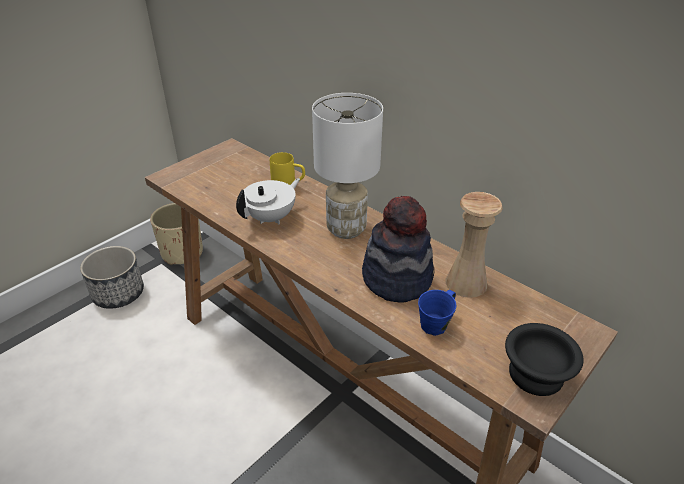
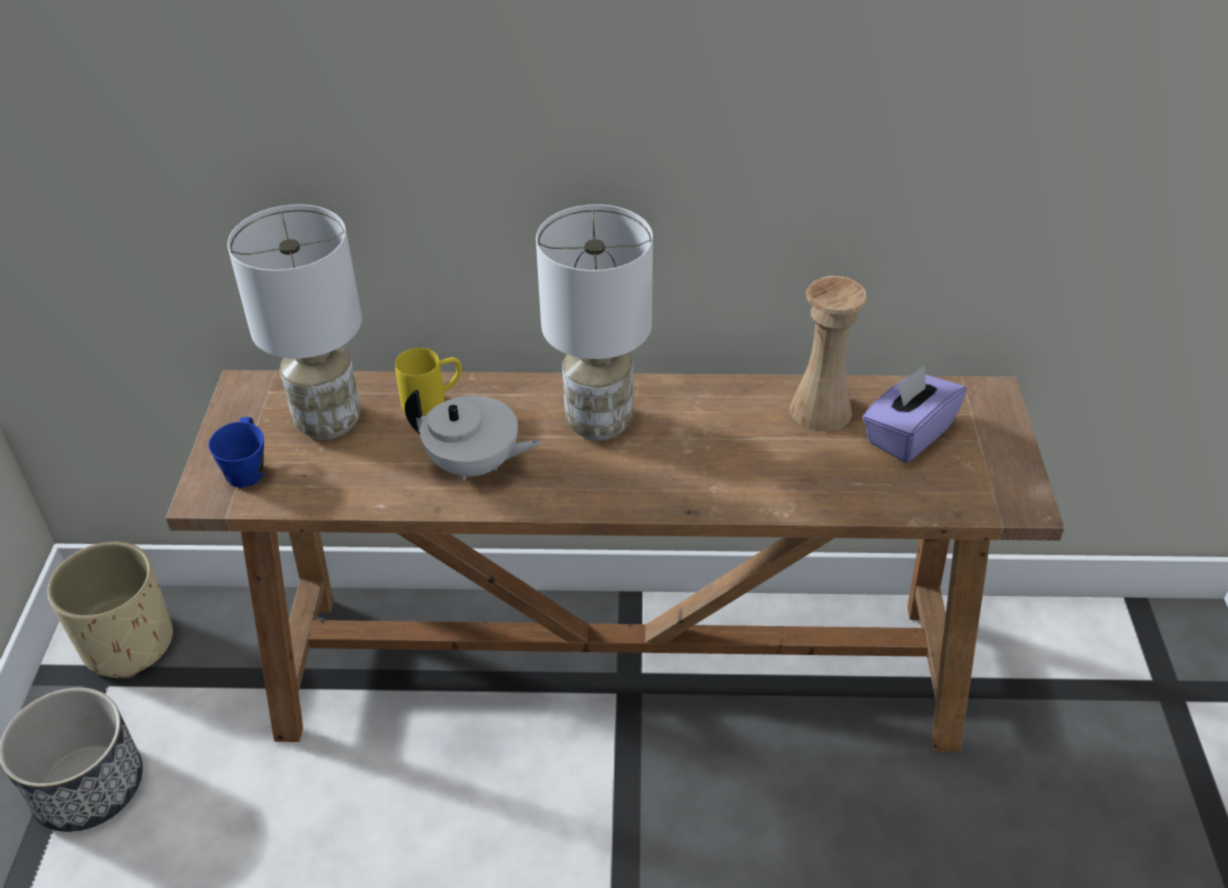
camera: 40 degrees left, 5 degrees up
(240, 173) = (327, 422): none -> white table lamp
(271, 218) = (474, 465): white teapot -> white teapot turned 105 degrees clockwise
(397, 278) = (740, 452): hat -> none
(435, 325) = (847, 483): blue mug -> blue mug (247, 472)
(503, 322) = (907, 435): none -> purple tissue box
(533, 374) = (993, 474): black bowl -> none

